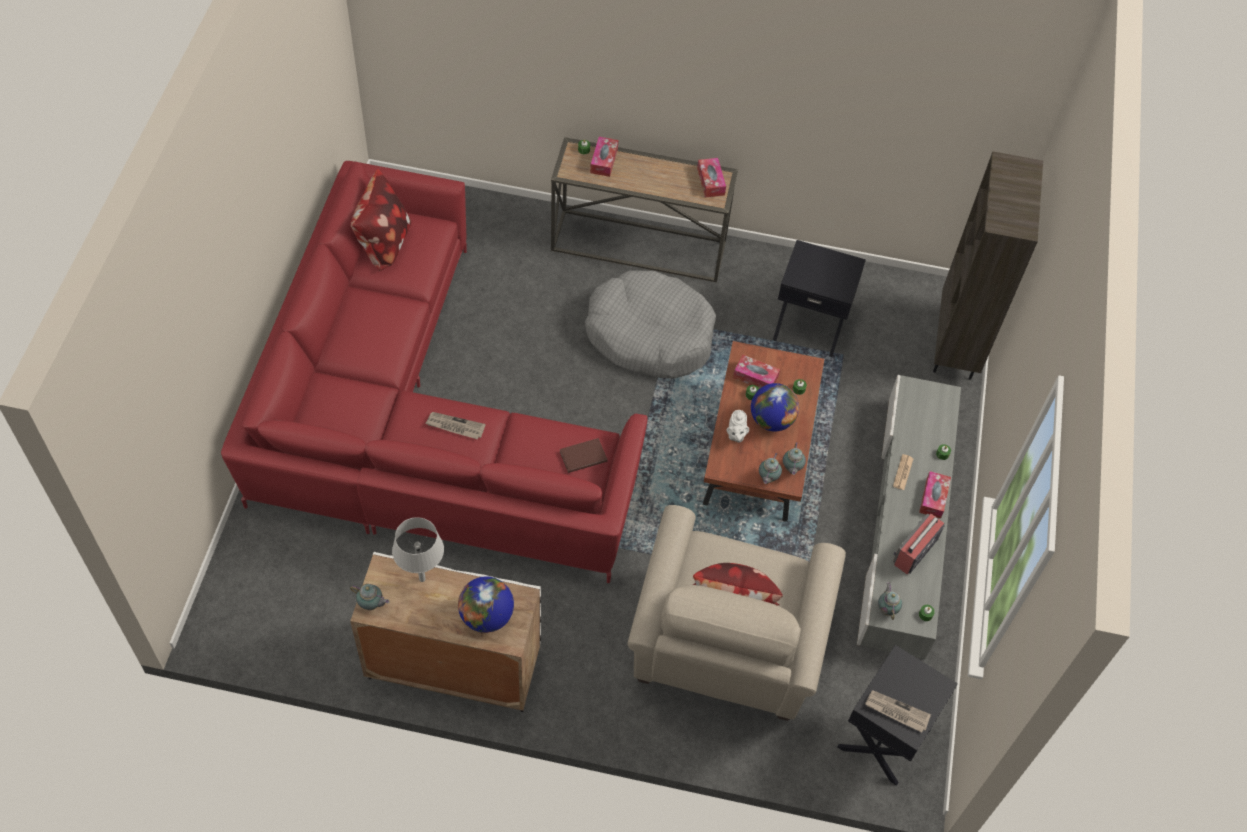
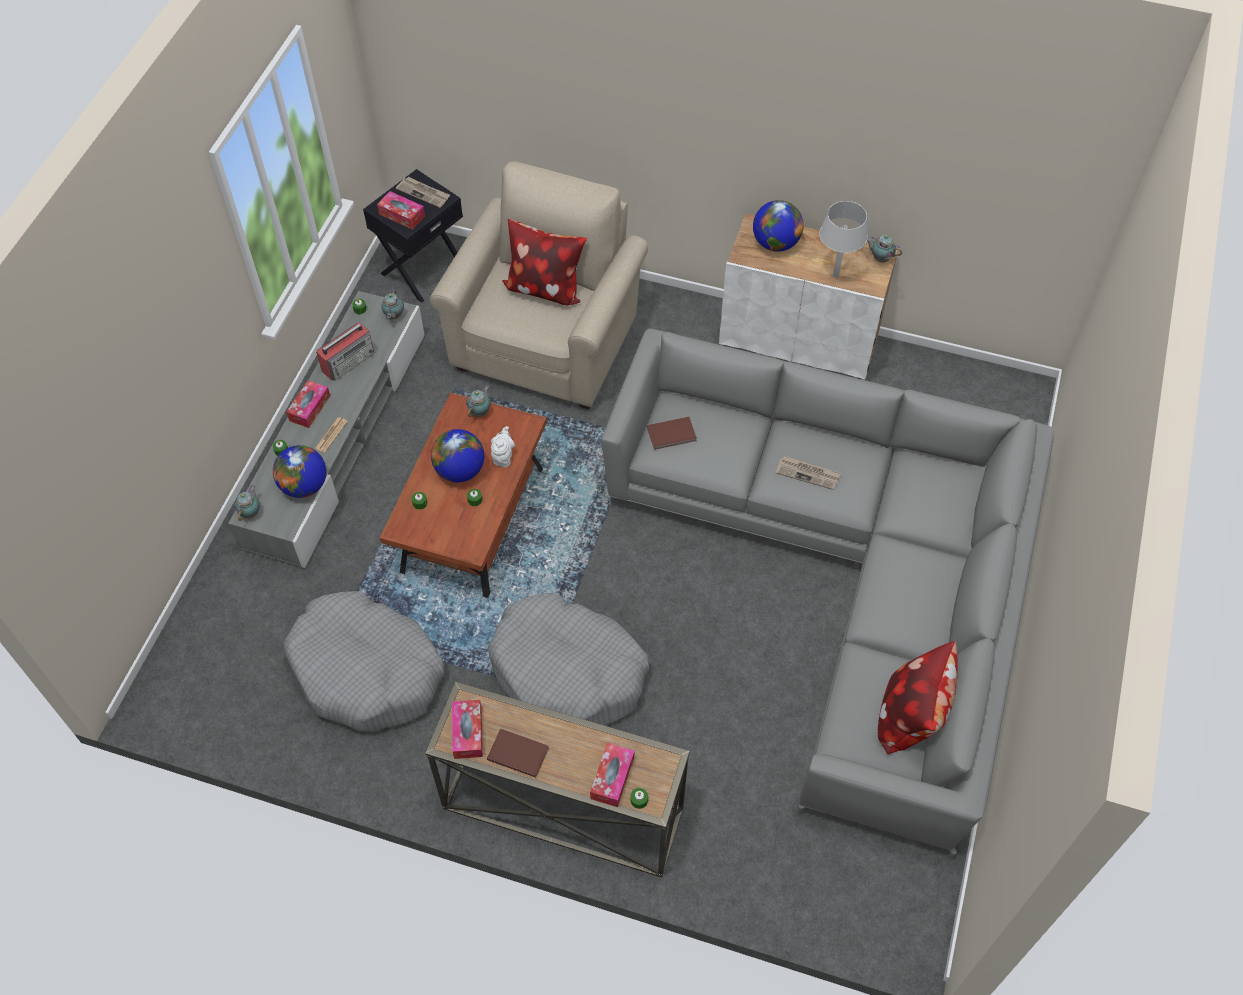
camera: 170 degrees left, 0 degrees up
(417, 423) = (847, 578): red sofa -> grey sofa
(672, 172) = (517, 752): none -> brown book
(755, 377) = (465, 519): tissue box -> tissue box (402, 215)
(791, 468) = (452, 419): teapot -> teapot (251, 512)
(809, 326) = (367, 671): black side table -> grey dog bed
(908, 423) = (304, 486): none -> globe
(956, 345) = (195, 634): brown bookcase -> none

